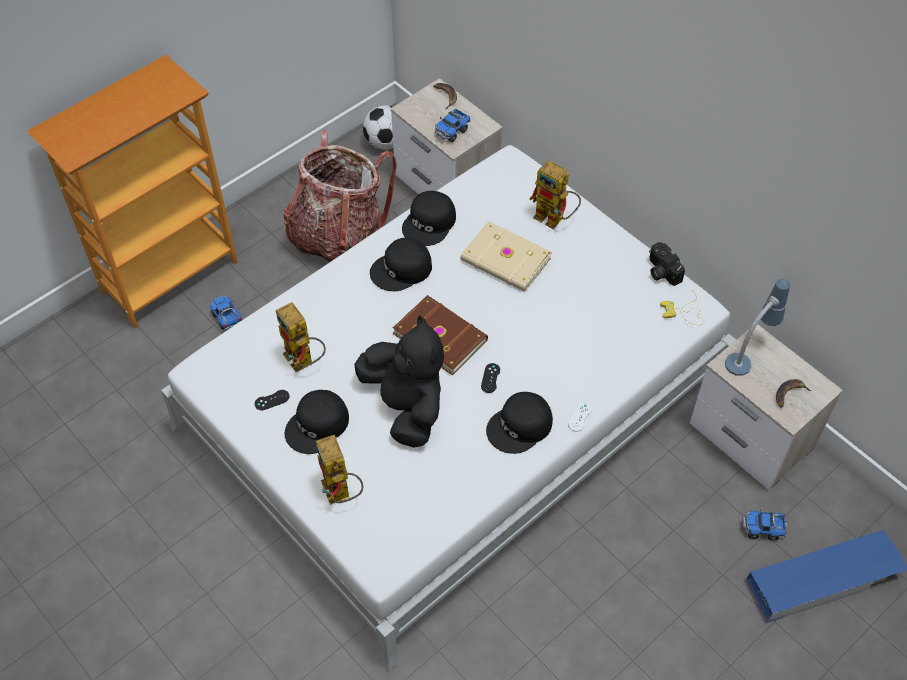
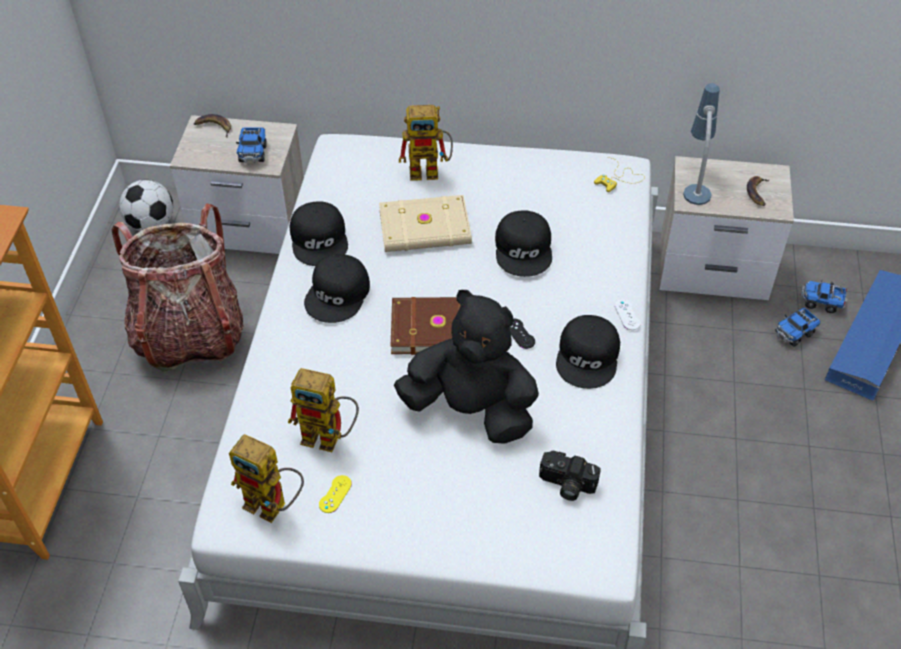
camera: 40 degrees left, 5 degrees down
(227, 318) = (145, 481): toy truck -> toy truck (821, 302)
(272, 400) = (335, 494): black game controller -> yellow game controller
(318, 426) = (407, 484): black cap -> black cap (524, 249)
(341, 494) = (496, 530): toy robot -> toy robot (274, 506)
(661, 271) = (566, 158): camera -> camera (566, 485)

